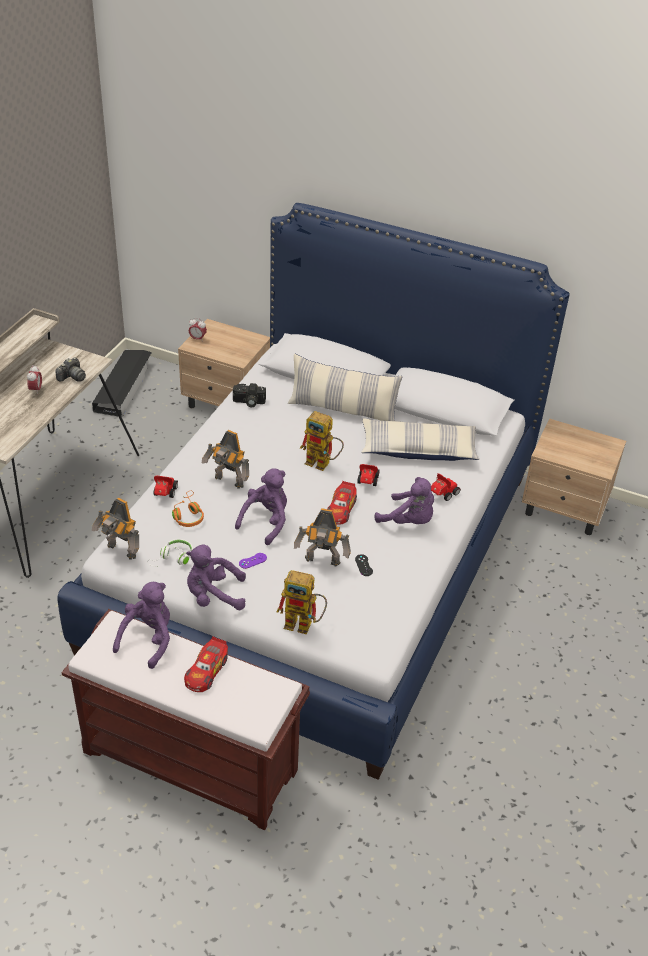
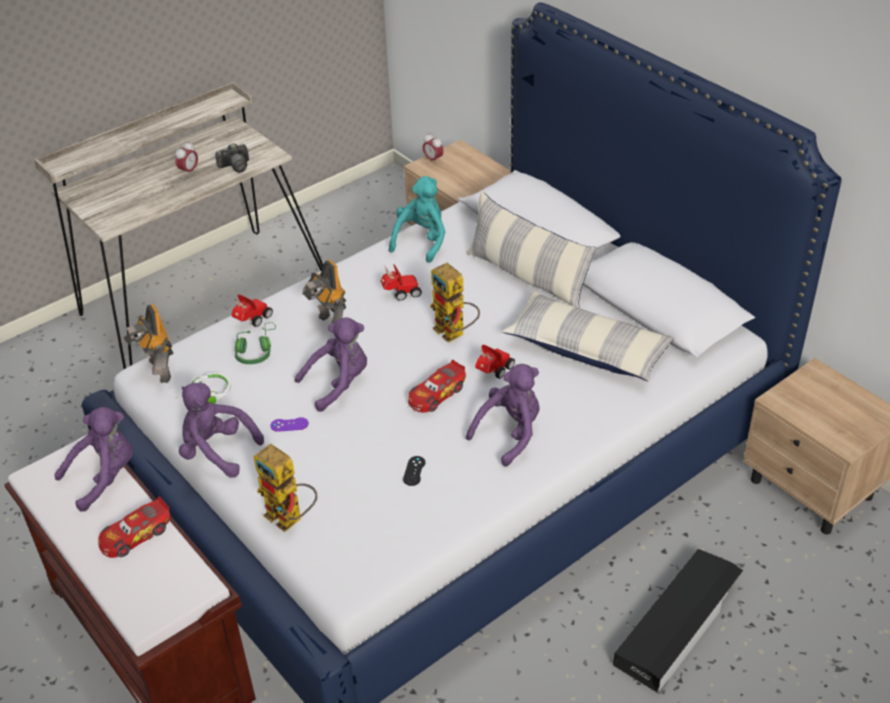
camera: 30 degrees right, 0 degrees up
(124, 387) = (363, 203): black storage box -> black storage box (678, 624)
(188, 515) = (256, 351): orange headphones -> green headphones
(248, 402) = (421, 241): camera -> turquoise plush toy
(322, 562) = (367, 451): toy robot -> none
(409, 521) = (510, 433): purple plush toy -> purple plush toy turned 105 degrees counterclockwise
(442, 495) = (577, 413): toy car -> toy car (400, 293)

